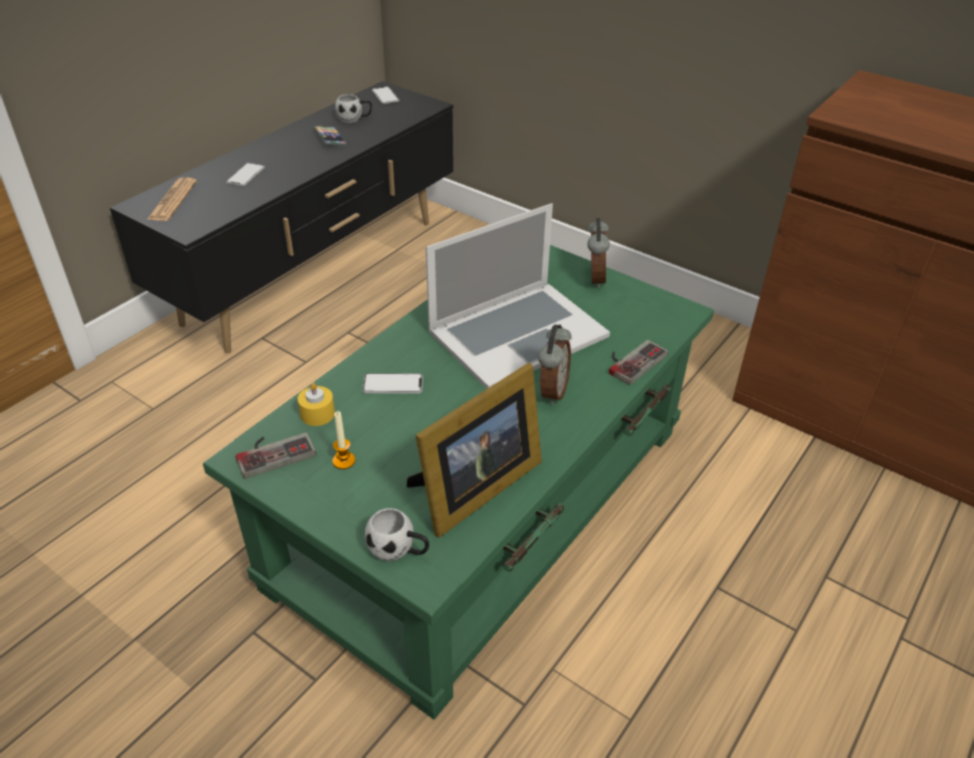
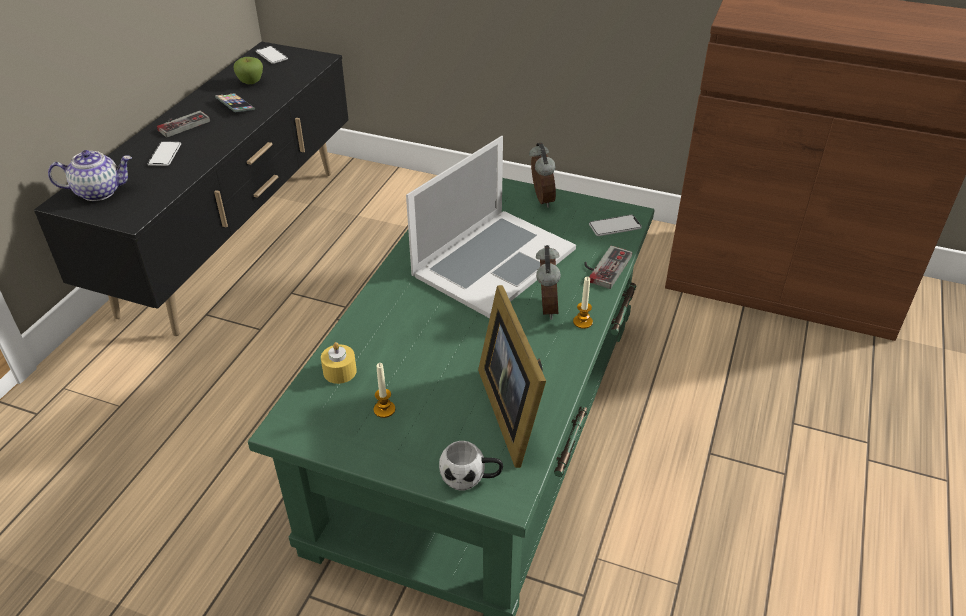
camera: 15 degrees left, 0 degrees up
(172, 200) = (99, 191): newspaper -> teapot
(274, 451) = (313, 415): game controller -> game controller (181, 123)
(354, 119) = (251, 82): white mug -> apple
(393, 384) = (399, 330): phone -> phone (615, 226)
(473, 489) = (514, 409): picture frame -> picture frame turned 135 degrees clockwise
(584, 414) = (582, 322): none -> candle

